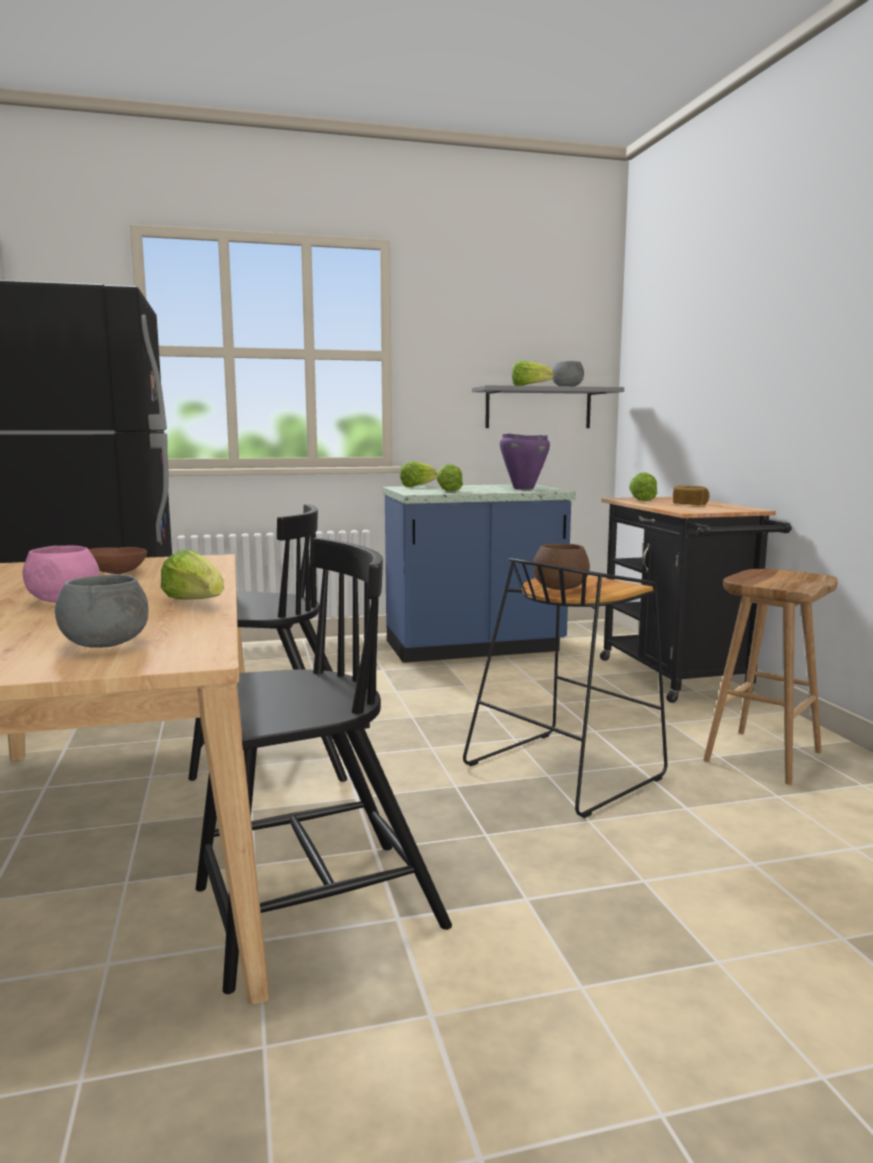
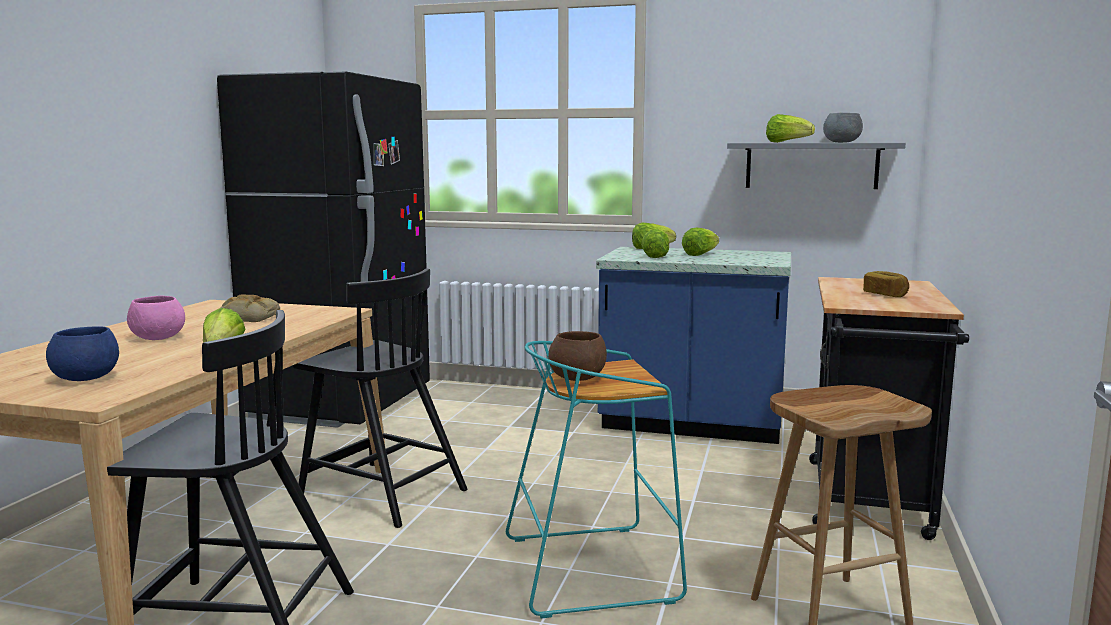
camera: 30 degrees right, 0 degrees up
(106, 644) = (86, 378): grey bowl -> blue bowl
(115, 573) = (247, 318): brown bowl -> bread
(523, 488) = (745, 259): purple cooking pot -> none
(564, 770) = (593, 568): black stool -> turquoise stool
(642, 500) = (855, 283): lettuce -> lettuce (700, 254)

